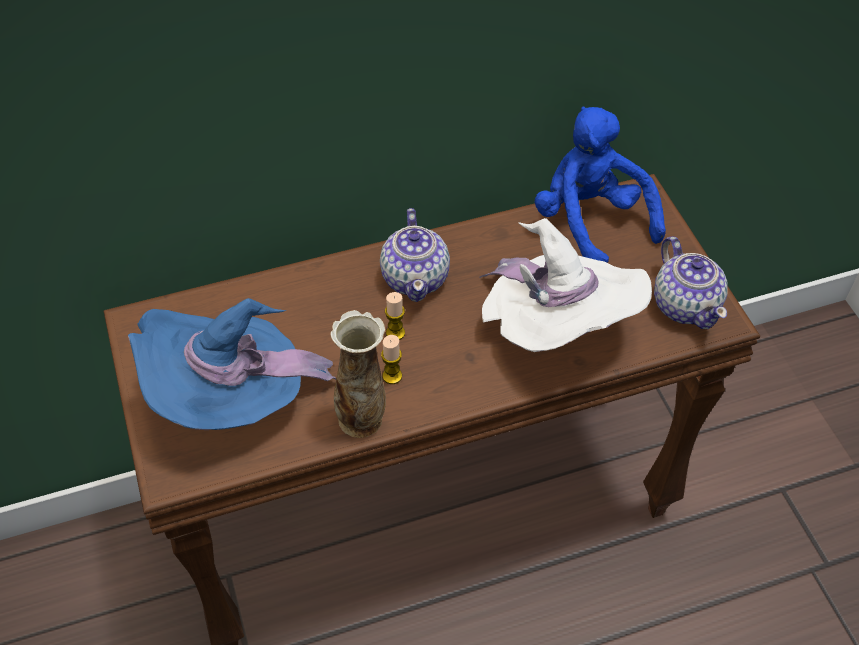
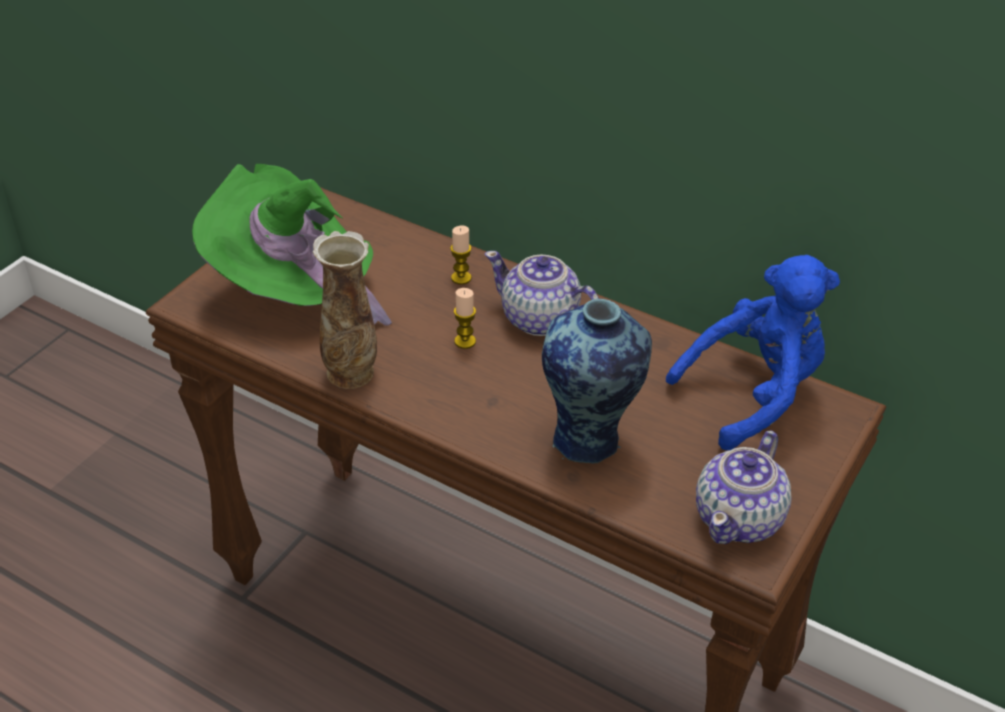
camera: 50 degrees right, 10 degrees down
(234, 399) = (296, 292): blue hat -> green hat
(392, 376) = (416, 365): candle -> candle (461, 278)
(415, 278) = (540, 319): teapot -> teapot turned 75 degrees clockwise
(555, 330) = (590, 440): white hat -> vase
(590, 223) = (754, 393): blue plush toy -> blue plush toy turned 45 degrees clockwise

